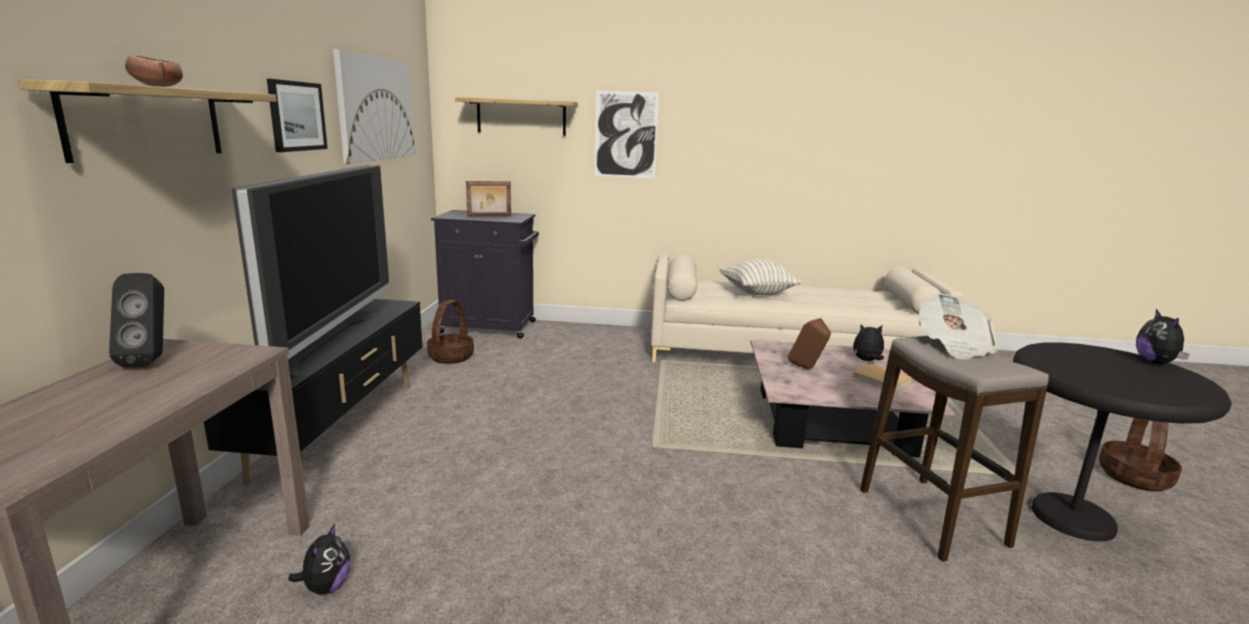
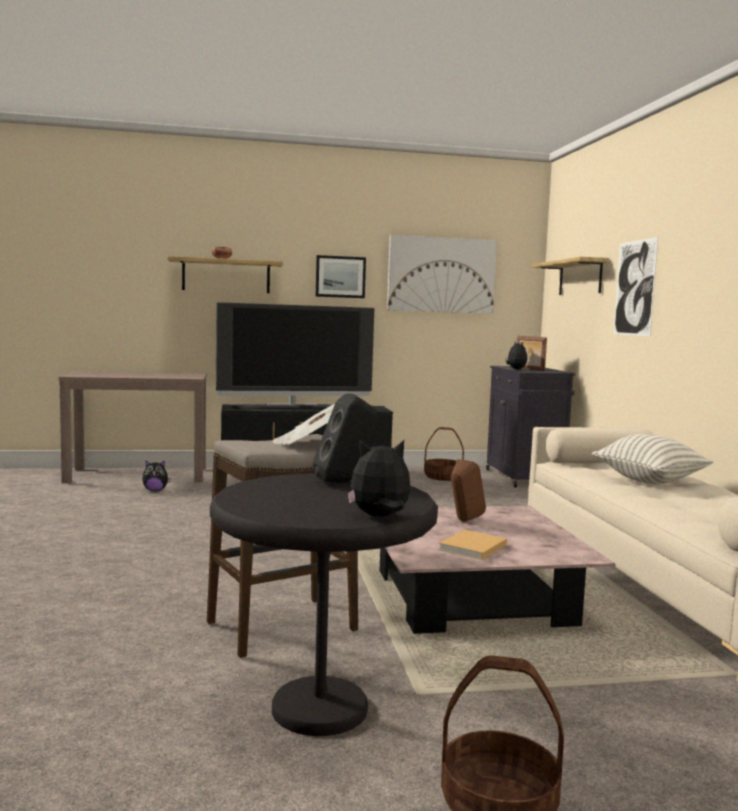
camera: 75 degrees right, 10 degrees down
(151, 360) = (178, 374): black speaker -> black speaker (345, 481)
(866, 361) = (534, 545): plush toy -> plush toy (515, 369)

